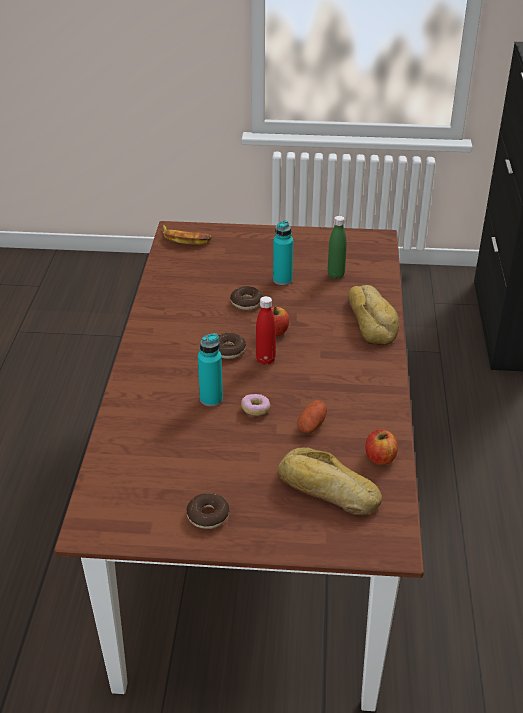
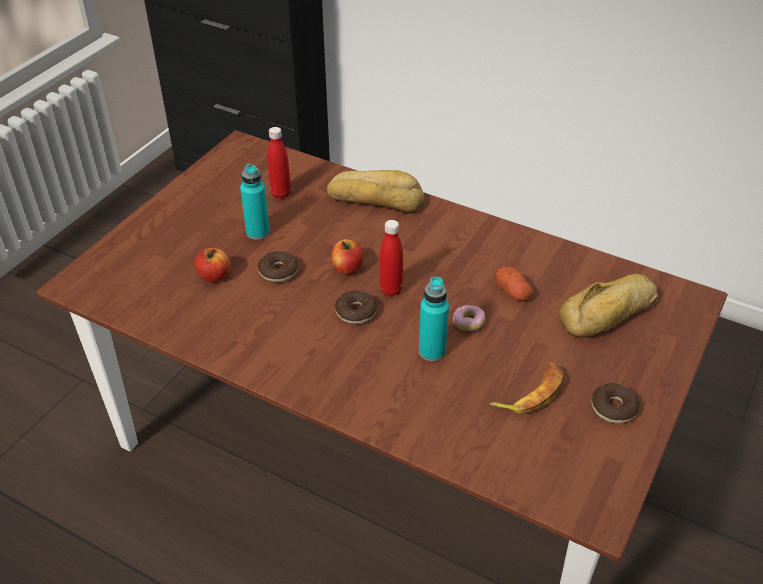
camera: 65 degrees left, 5 degrees up
(185, 239) = (103, 280): banana -> banana (530, 393)
(336, 275) = (281, 194): green bottle -> red bottle
(380, 458) = (579, 265): apple -> apple (214, 276)

